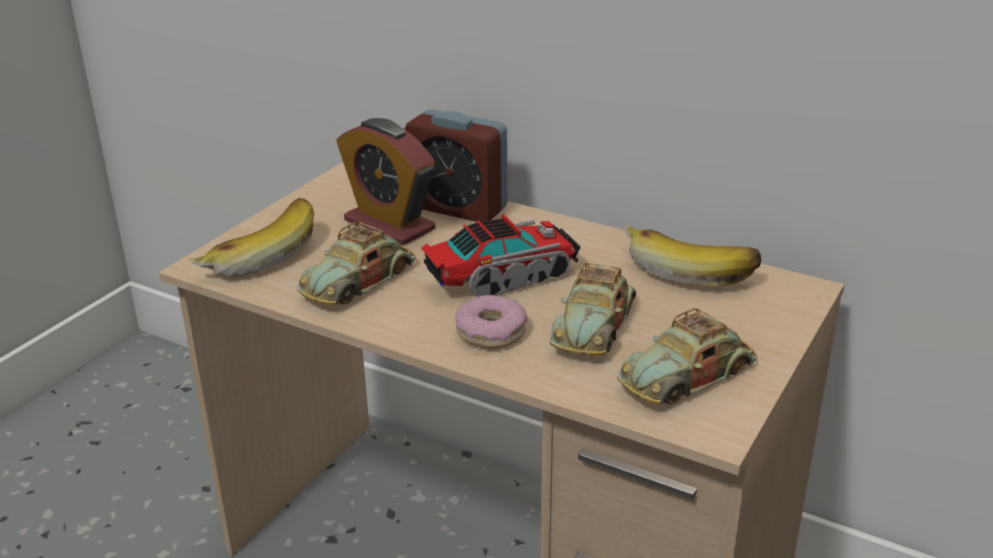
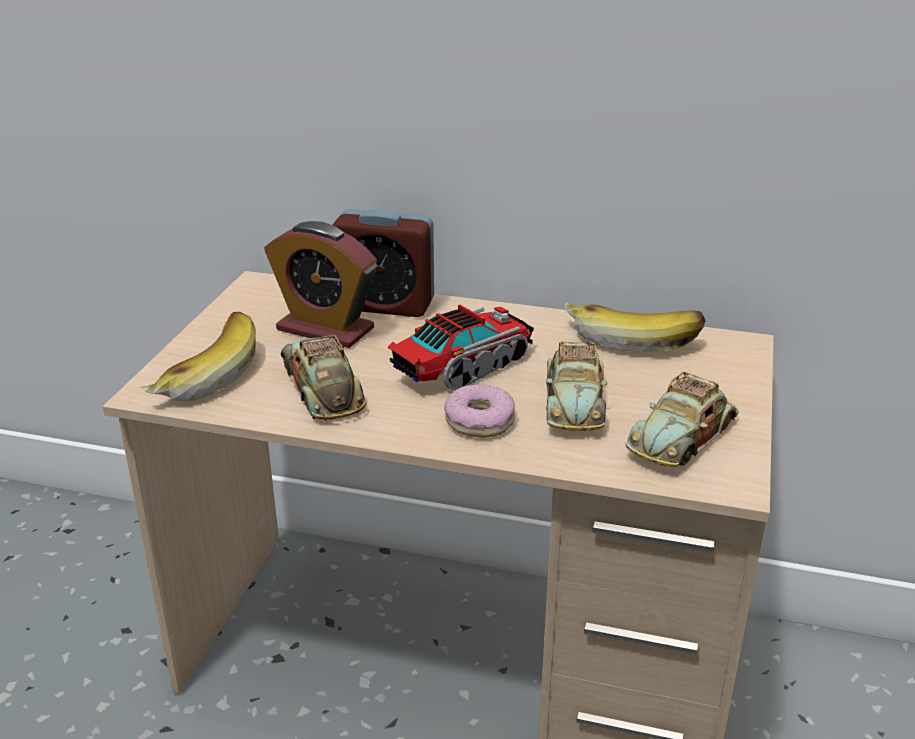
camera: 15 degrees left, 0 degrees up
(359, 281) = (323, 389): toy car -> toy car turned 135 degrees clockwise

